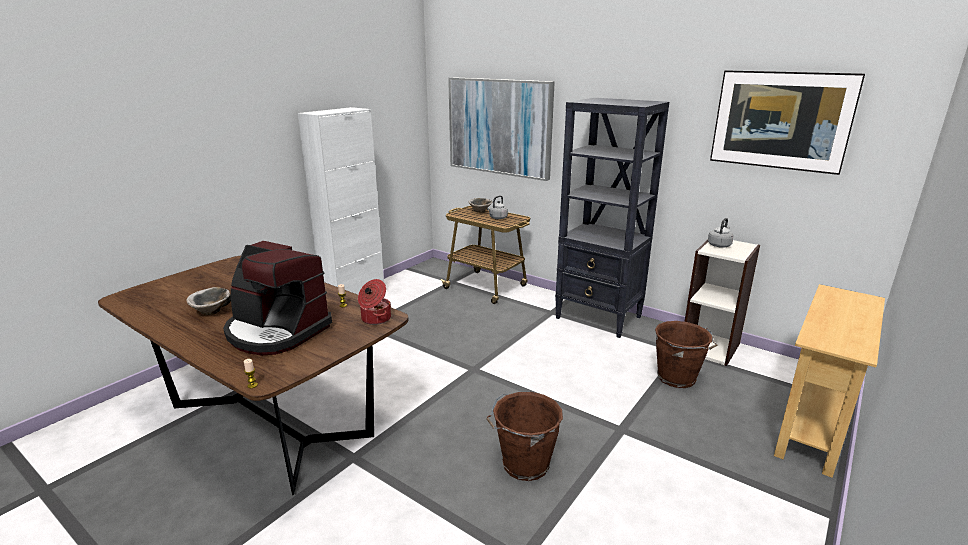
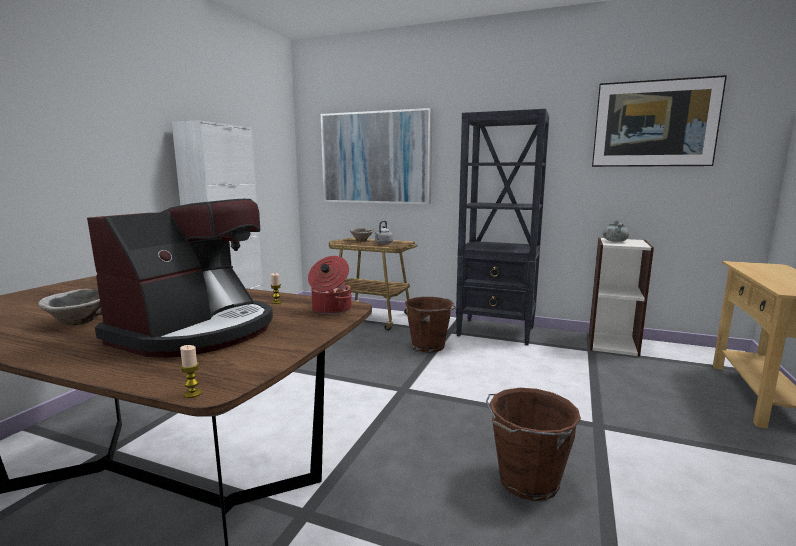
camera: 15 degrees left, 10 degrees down
(276, 331) = (197, 331): coffee machine -> coffee machine turned 75 degrees counterclockwise
(677, 378) = (608, 372): brown bucket -> brown bucket (429, 346)
(719, 245) = (614, 241): grey kettle -> grey cooking pot

